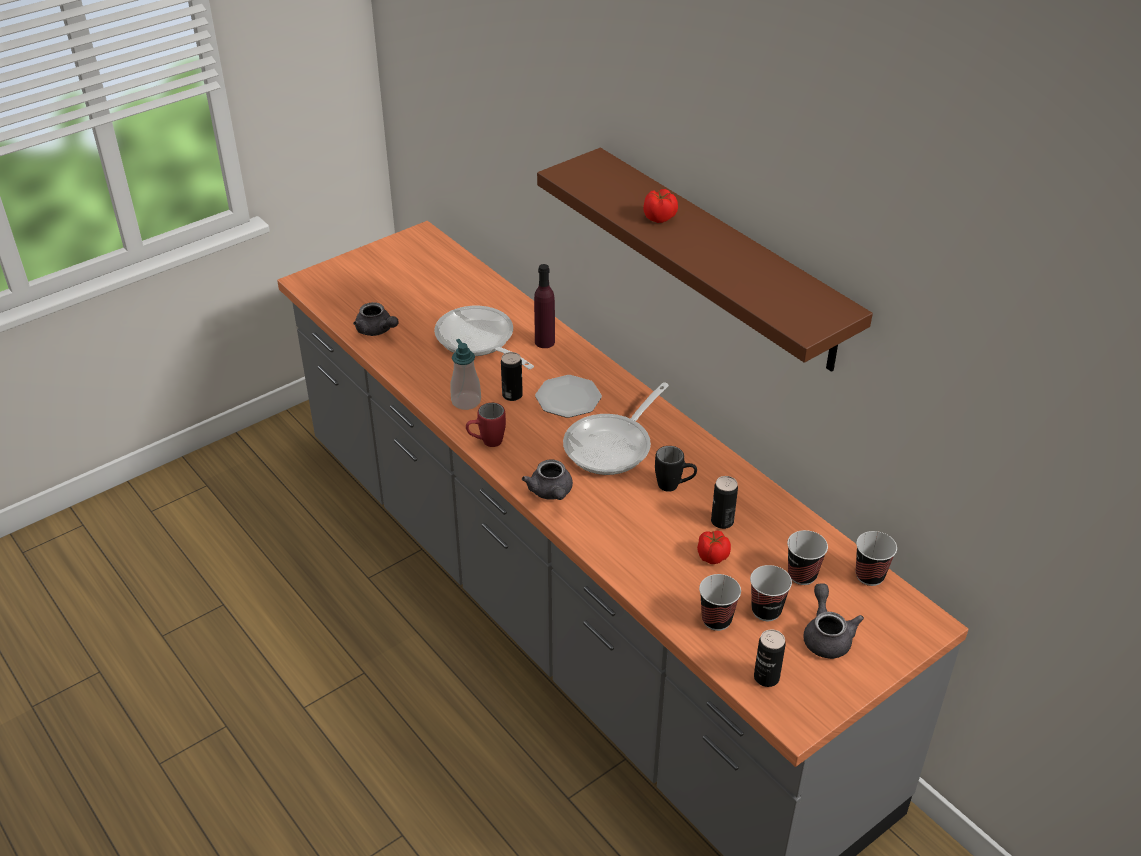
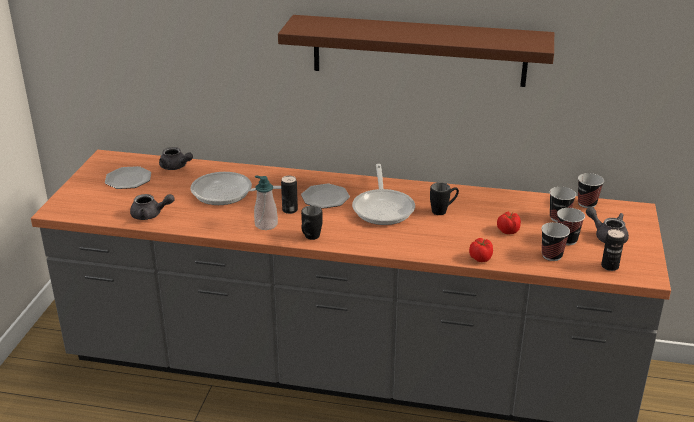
camera: 40 degrees left, 10 degrees down
(408, 274) = (128, 179): none -> plate
(486, 442) = (310, 238): red mug -> black mug
(544, 342) = (270, 178): purple bottle -> none
(551, 493) = (384, 244): grey teapot -> grey teapot (175, 167)
(660, 218) = (385, 30): tomato -> tomato (481, 258)
(722, 521) = (489, 214): can -> none

